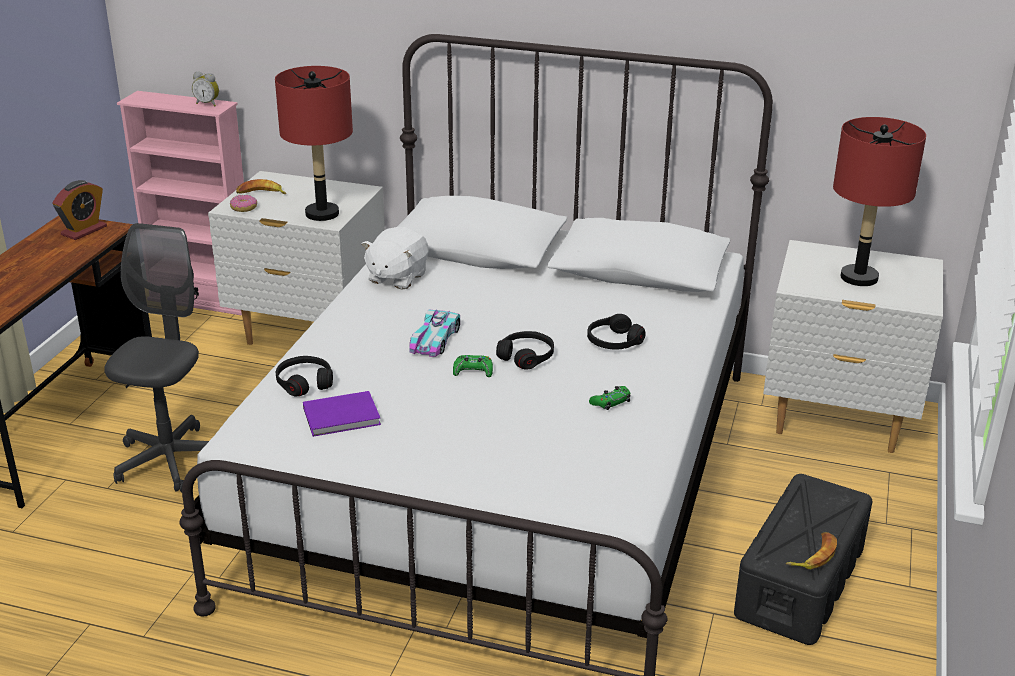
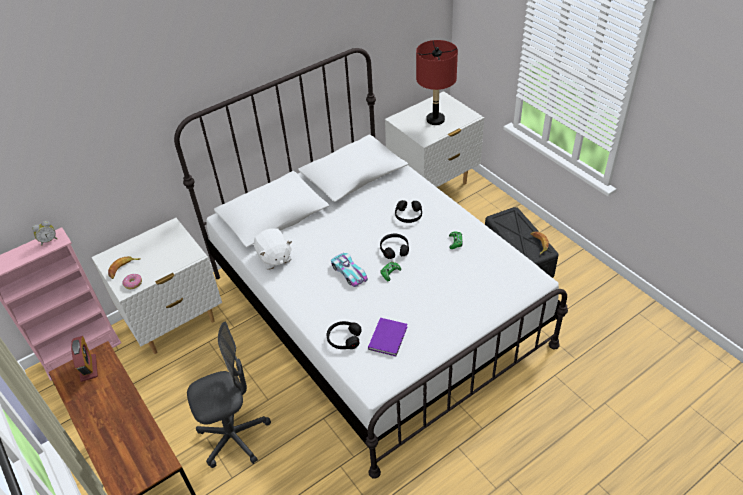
camera: 50 degrees left, 15 degrees up
(171, 461) = (234, 437): grey office chair -> grey office chair turned 105 degrees clockwise
(322, 214) = (180, 254): red table lamp -> none

